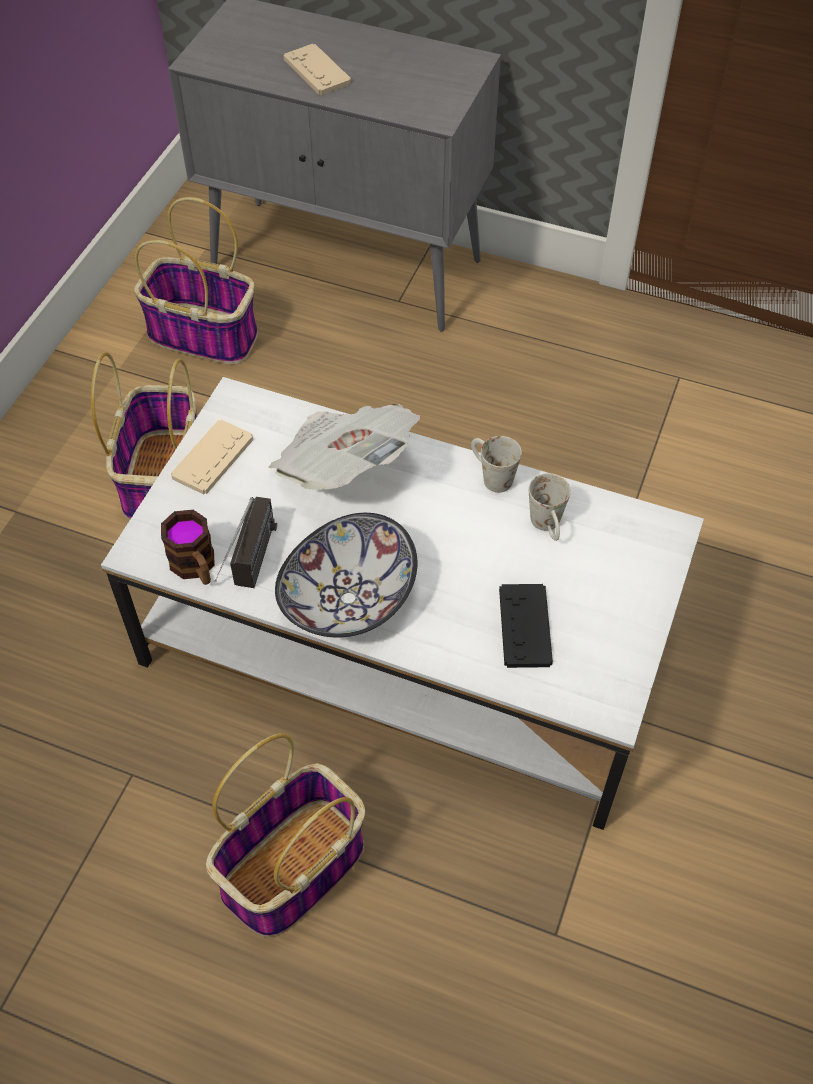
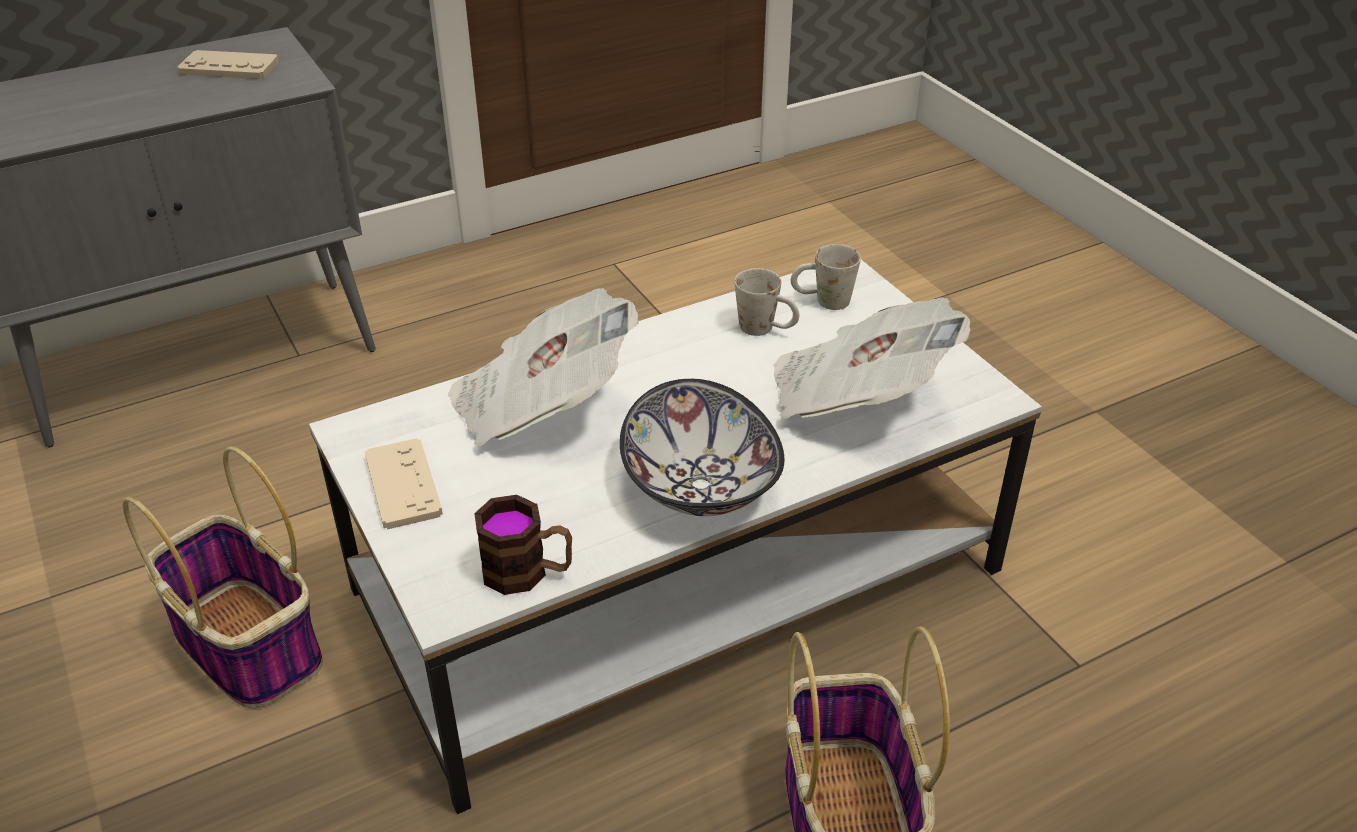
camera: 50 degrees left, 15 degrees down
(205, 335) = (122, 502): basket -> none
(251, 572) = (586, 534): radio -> none
(317, 71) = (116, 107): beige game controller -> beige game controller (229, 67)
(490, 476) = (670, 329): white mug -> white mug (822, 301)
(525, 626) = (857, 397): black game controller -> newspaper

